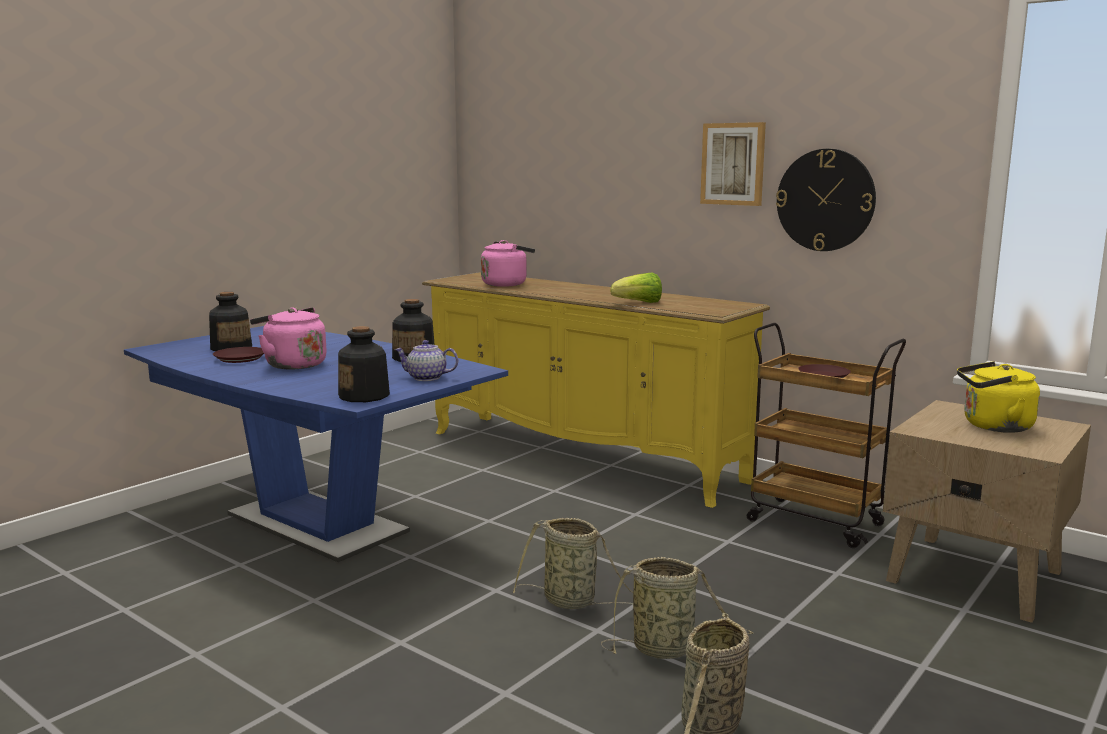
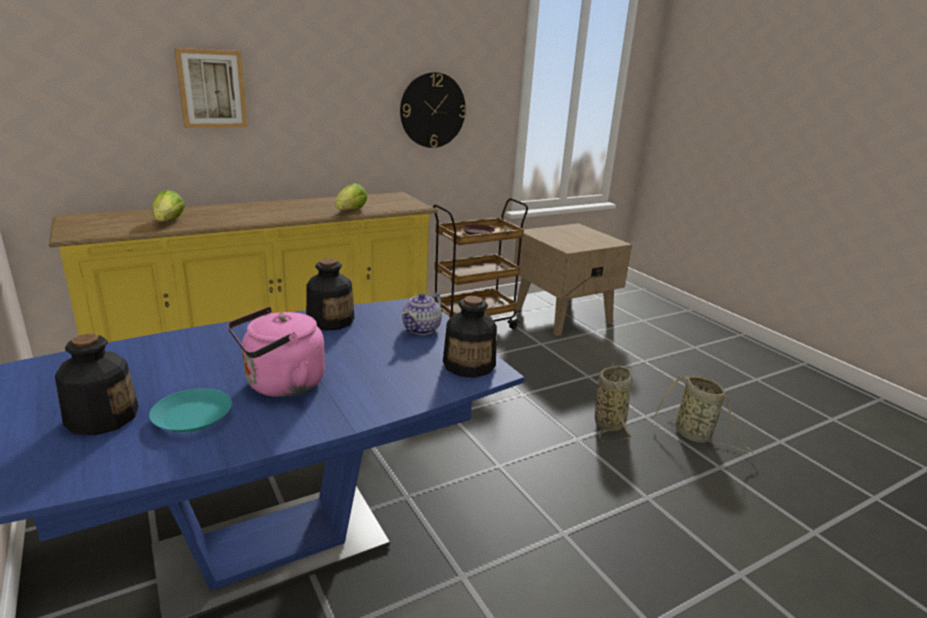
camera: 70 degrees left, 10 degrees up
(239, 359) = (193, 417): brown plate -> turquoise plate
(506, 284) = (168, 221): pink kettle -> lettuce
(573, 602) = (535, 437): basket -> none
(733, 164) = (362, 82): picture -> picture (212, 89)
(993, 426) = (572, 236): yellow kettle -> none

